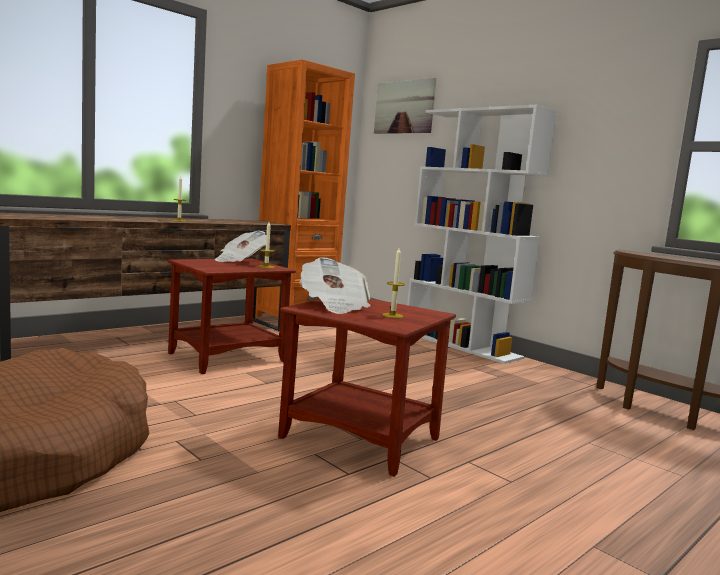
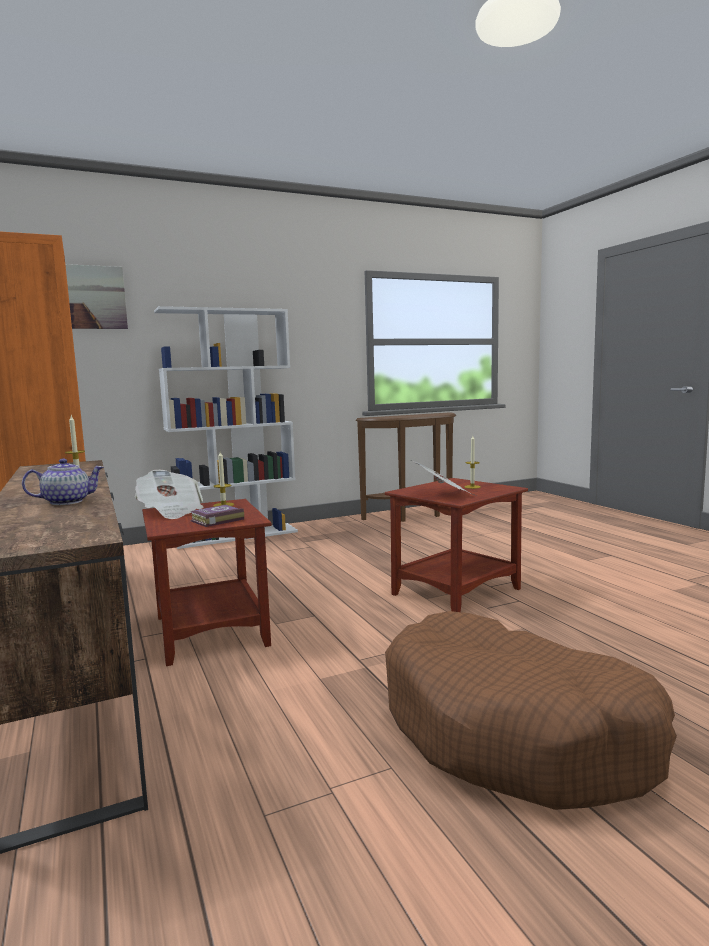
camera: 70 degrees left, 0 degrees up
(117, 218) = (67, 501): none -> teapot
(212, 266) = (216, 520): none -> book

